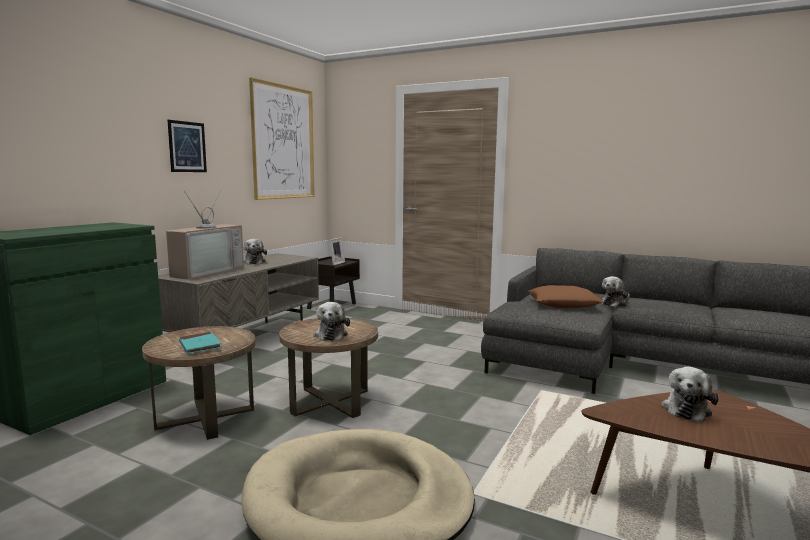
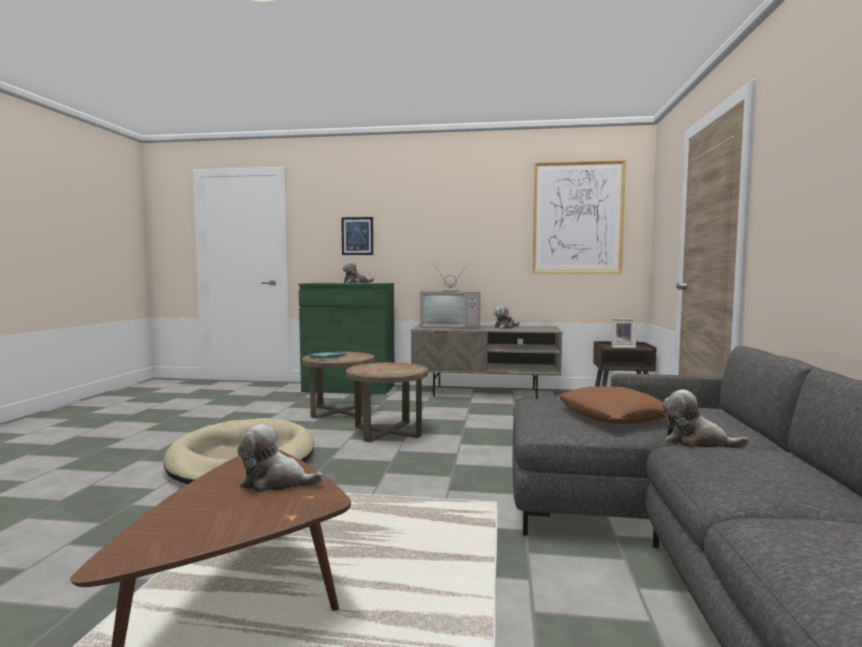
camera: 70 degrees right, 5 degrees down
(187, 147) = (461, 229): picture -> picture (357, 236)
(331, 334) = (375, 370): plush toy -> plush toy (356, 283)

